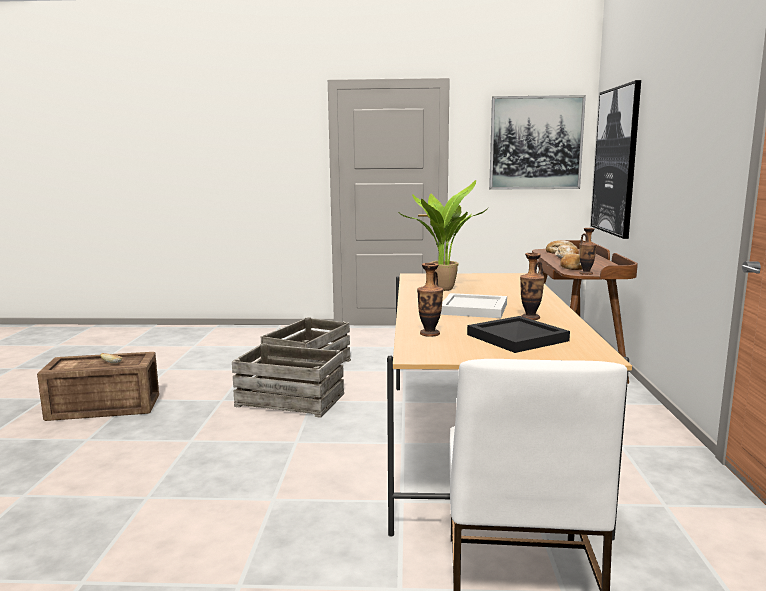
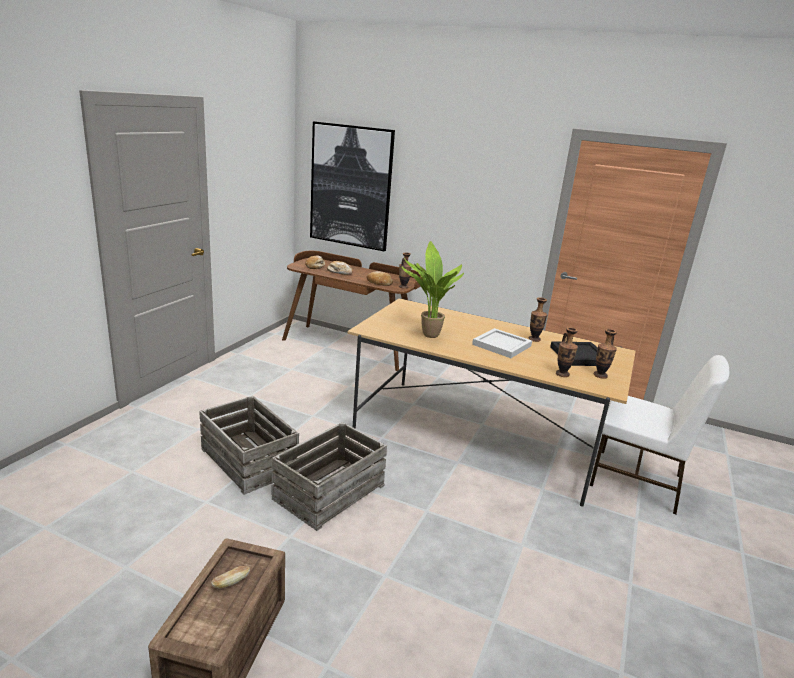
camera: 70 degrees left, 10 degrees up
(462, 349) = (600, 375): none -> vase
(535, 143) = (264, 165): picture -> none

